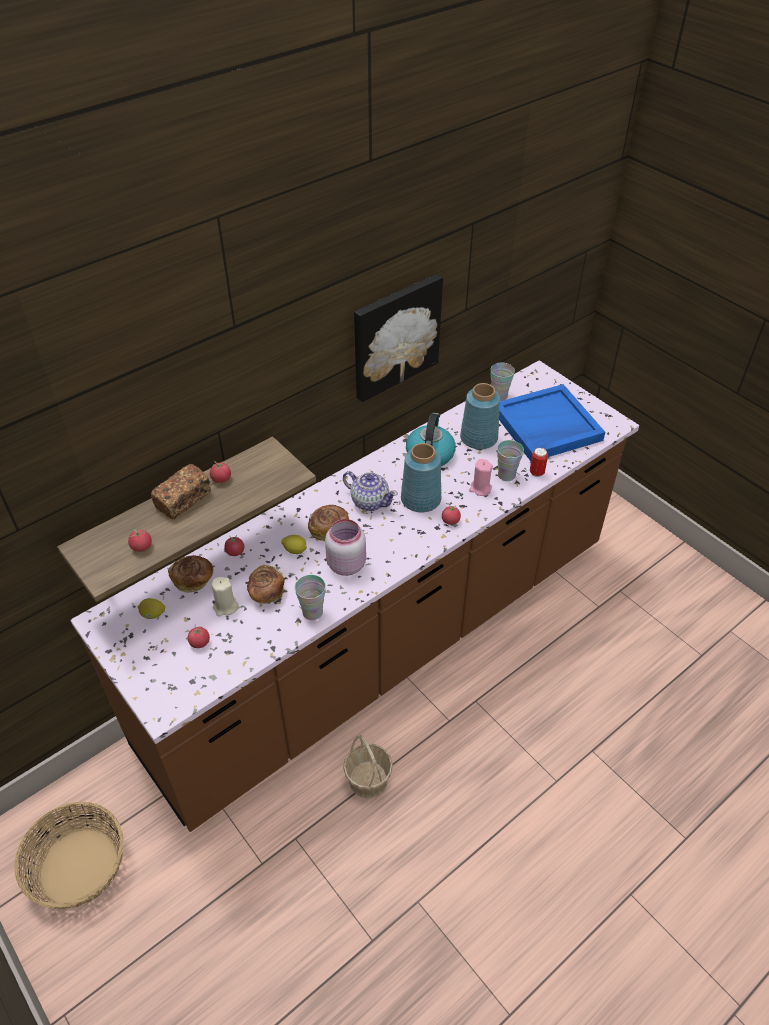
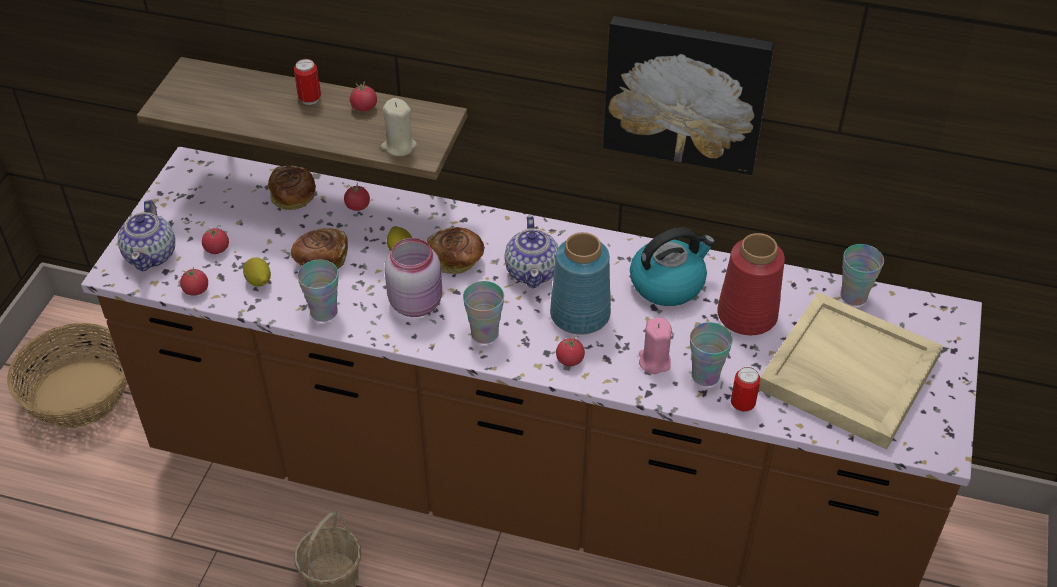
camera: 55 degrees right, 0 degrees up
(141, 547) = (222, 107): tomato -> tomato (196, 290)
(153, 614) = (226, 196): lemon -> lemon (258, 282)
(167, 682) = (151, 255): none -> teapot
(183, 500) = (310, 99): bread -> can
(225, 607) = (277, 241): beige candle -> beige candle (399, 146)
(399, 546) = (484, 334): none -> cup
(478, 438) = (747, 314): blue vase -> red vase
(546, 426) = (847, 373): blue tray -> beige tray

